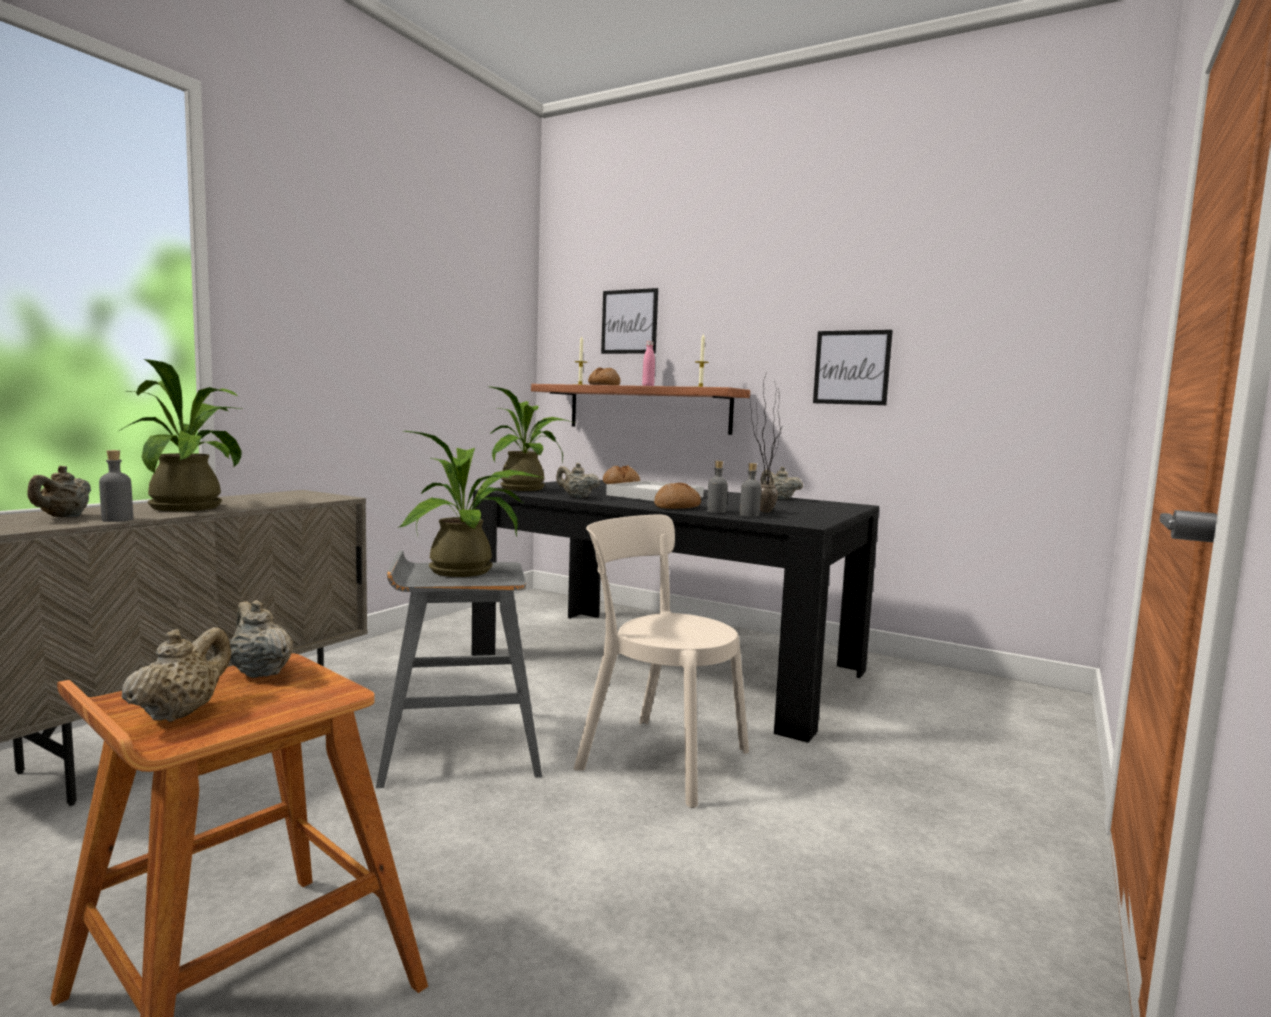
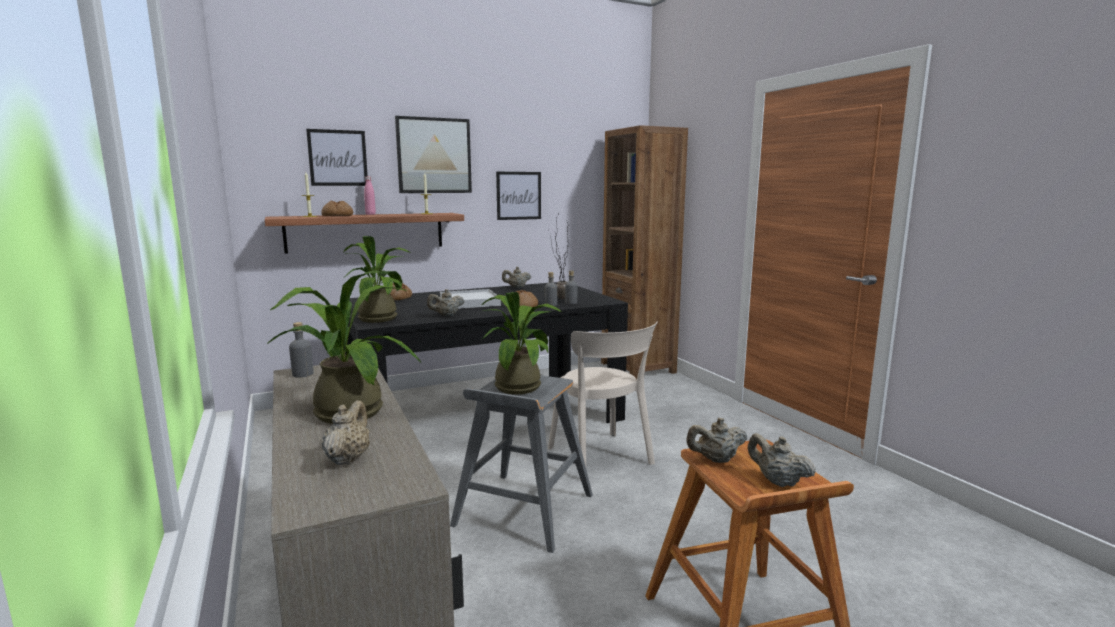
camera: 55 degrees left, 5 degrees up
(63, 517) = (348, 458): beige teapot -> beige teapot turned 120 degrees counterclockwise
(117, 519) = (399, 437): grey bottle -> grey bottle (303, 374)
(656, 757) = (602, 458): beige chair -> beige chair turned 90 degrees counterclockwise
(734, 313) = (434, 155): none -> picture
(1031, 705) = (638, 367): none -> brown bookcase

